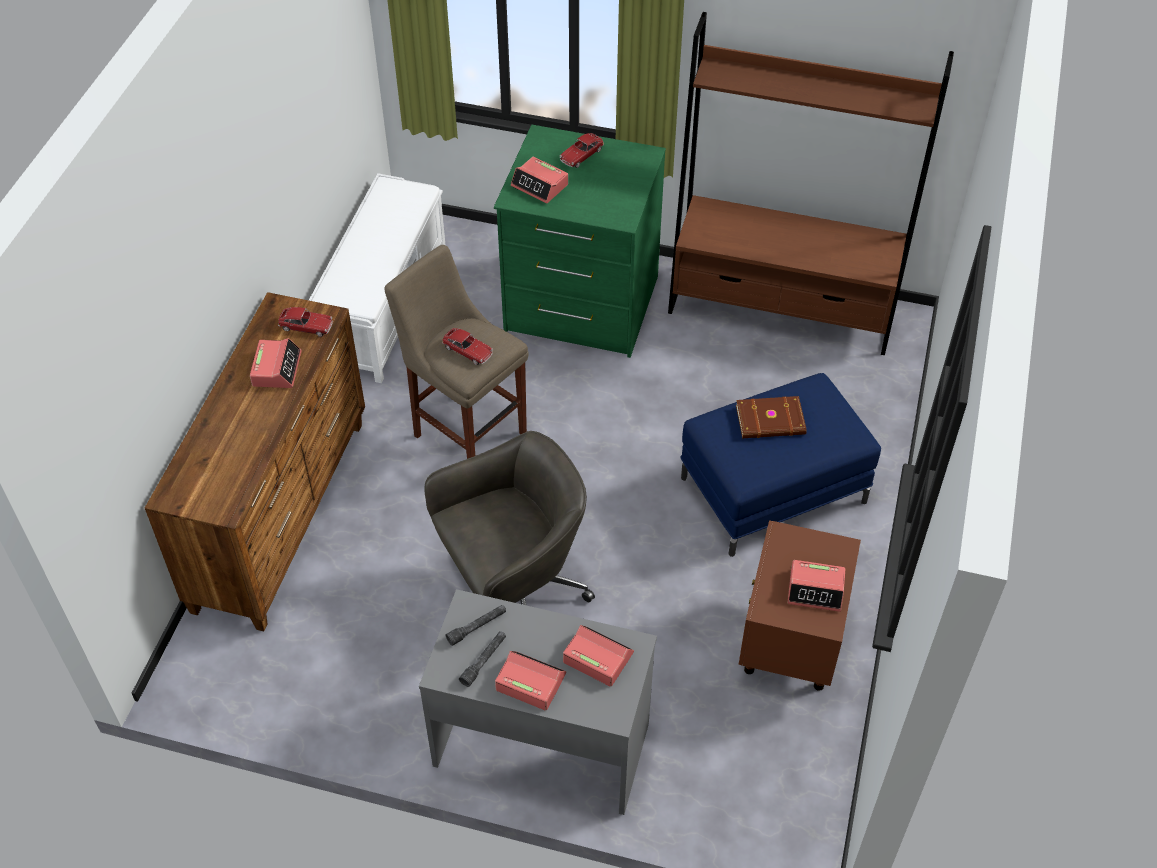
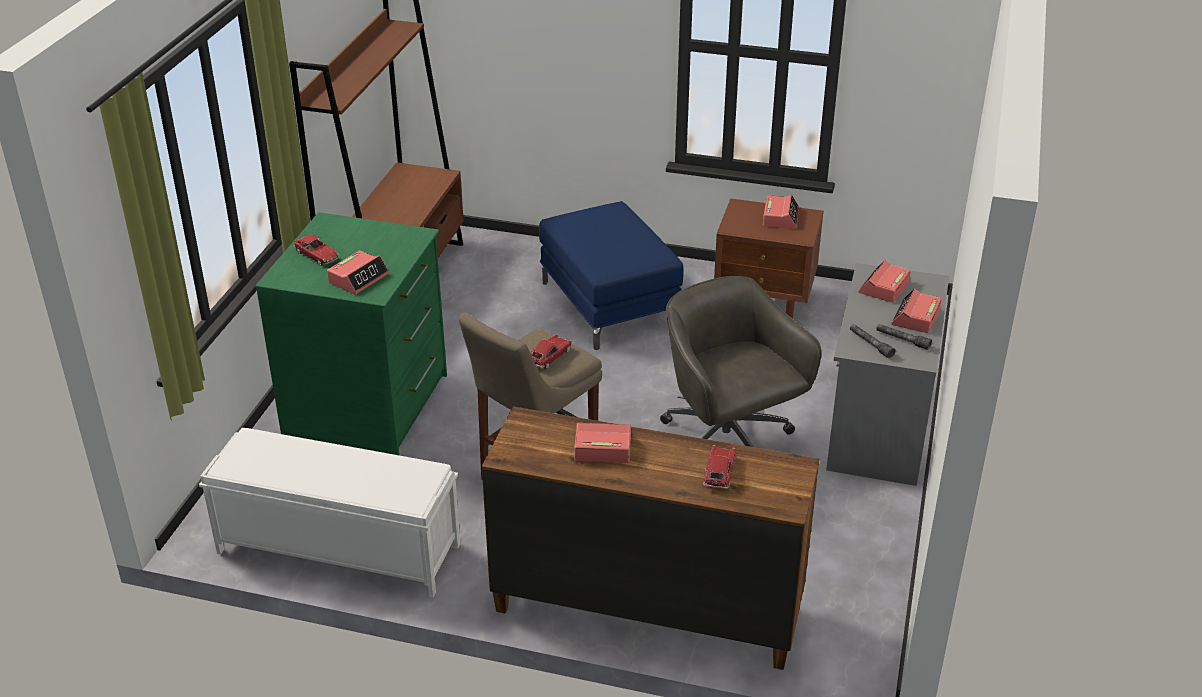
camera: 90 degrees left, 15 degrees down
(306, 326) = (539, 432): toy car -> toy car (719, 473)
(771, 421) = (601, 239): brown book -> none

